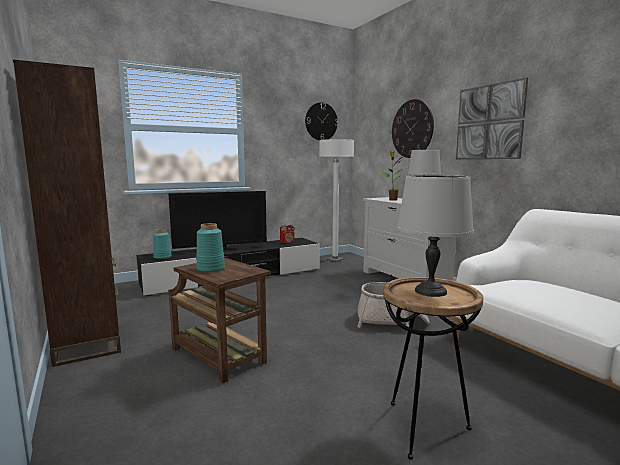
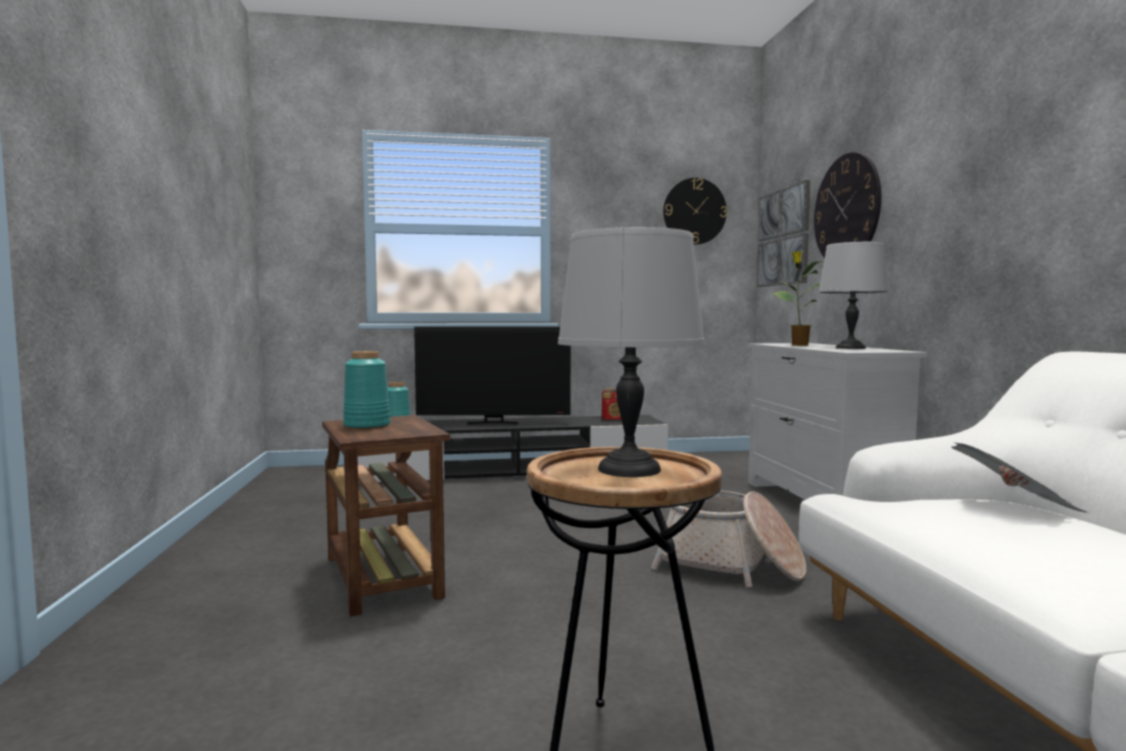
camera: 20 degrees right, 5 degrees down
(88, 342) = (234, 533): brown bookcase -> none
(335, 260) = (711, 460): white floor lamp -> none
(489, 122) = (979, 177): picture -> picture (783, 237)
(537, 283) = (1015, 508): none -> newspaper

